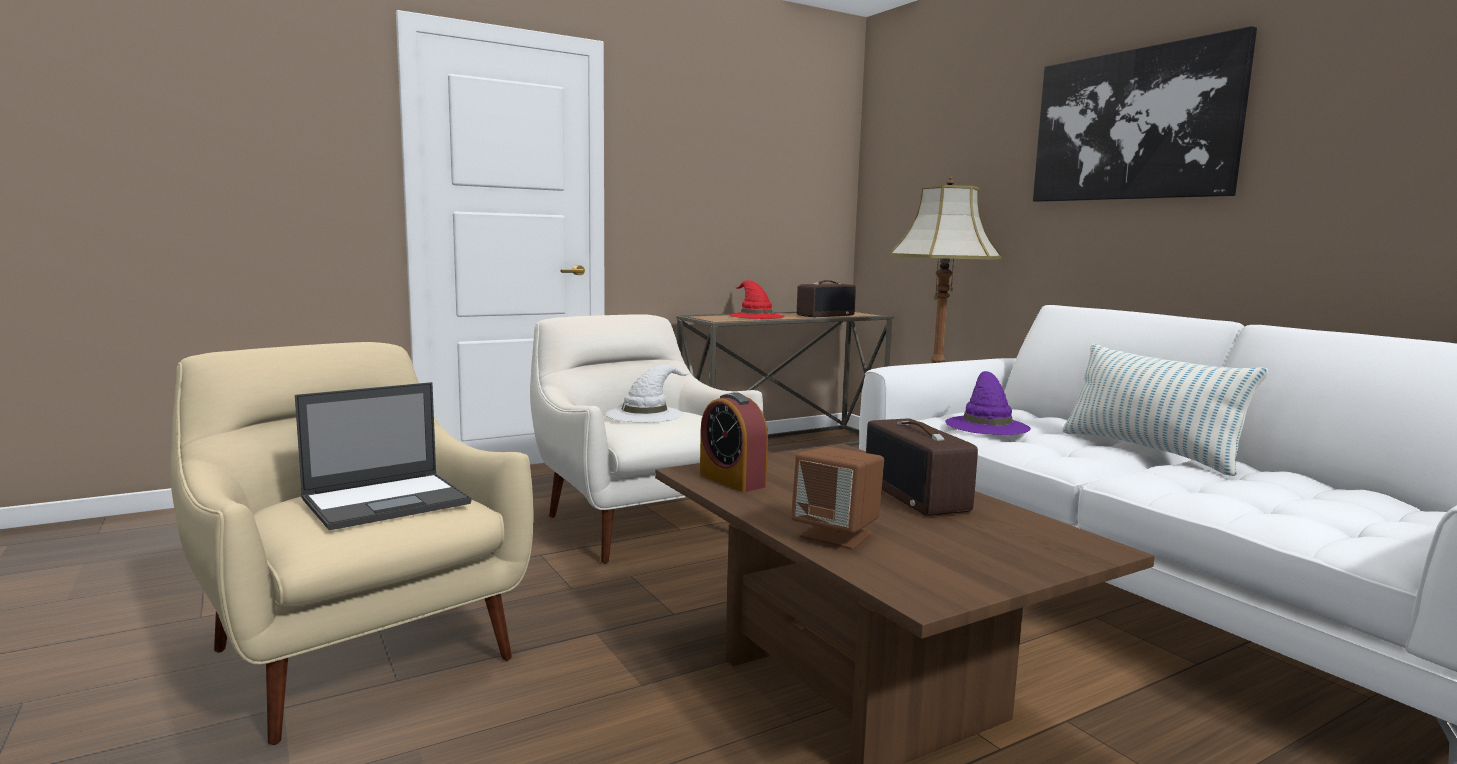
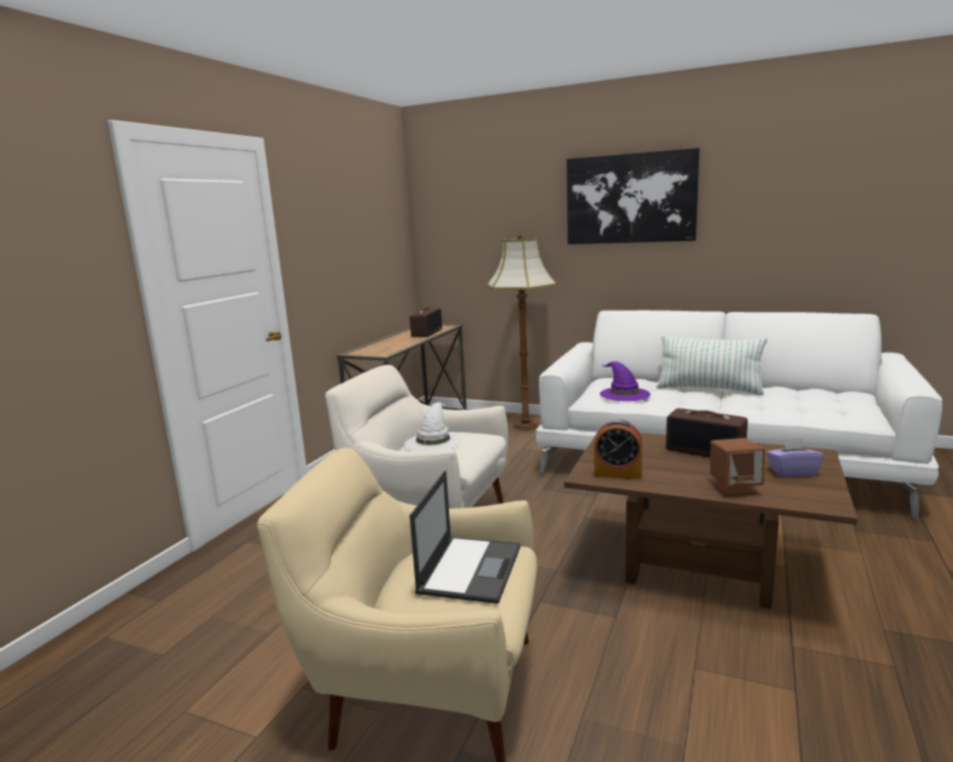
camera: 35 degrees left, 5 degrees up
(756, 316) = (389, 343): red hat -> none
(982, 550) = (792, 472): none -> purple tissue box

